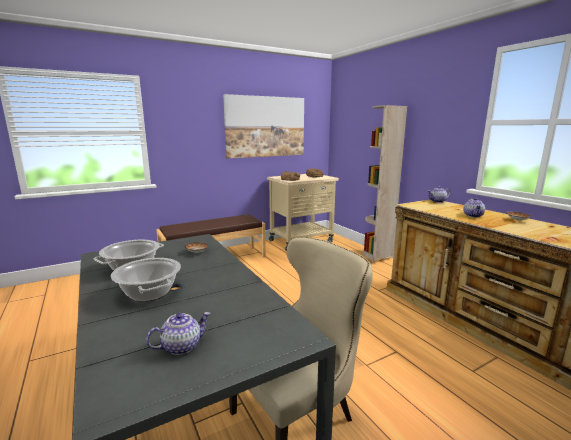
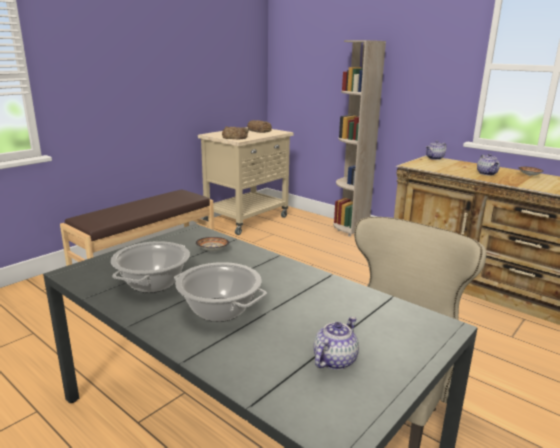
camera: 20 degrees left, 5 degrees up
(265, 127) = (192, 63): picture -> none

